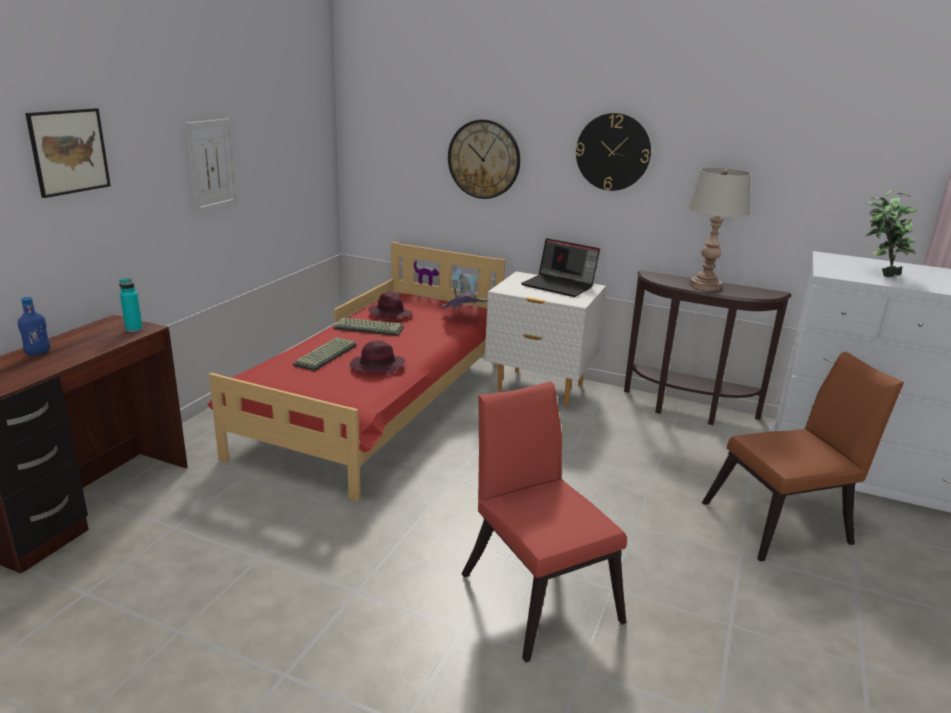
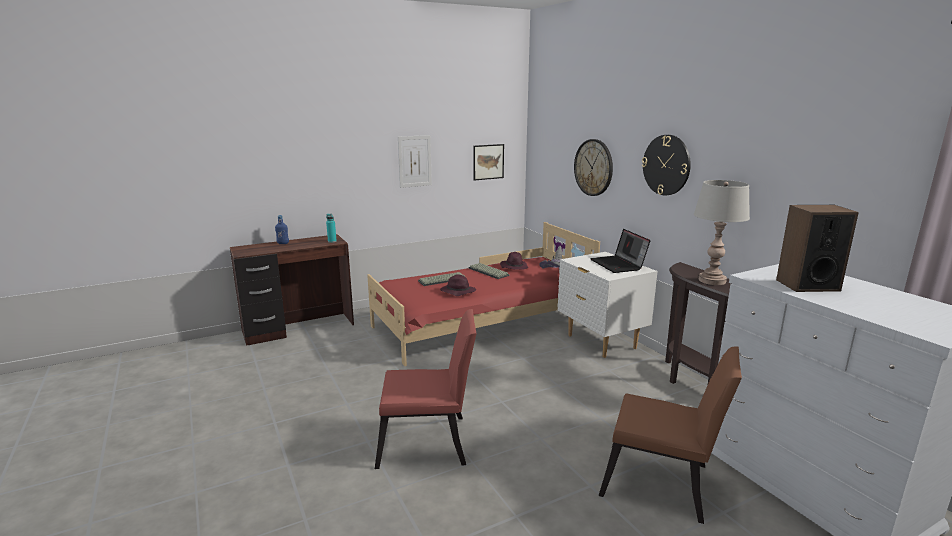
camera: 40 degrees right, 5 degrees down
(69, 151) = (321, 148): picture -> picture (488, 162)
(537, 590) = (429, 443): red chair -> red chair turned 75 degrees clockwise
(879, 274) = (807, 285): potted plant -> speaker

